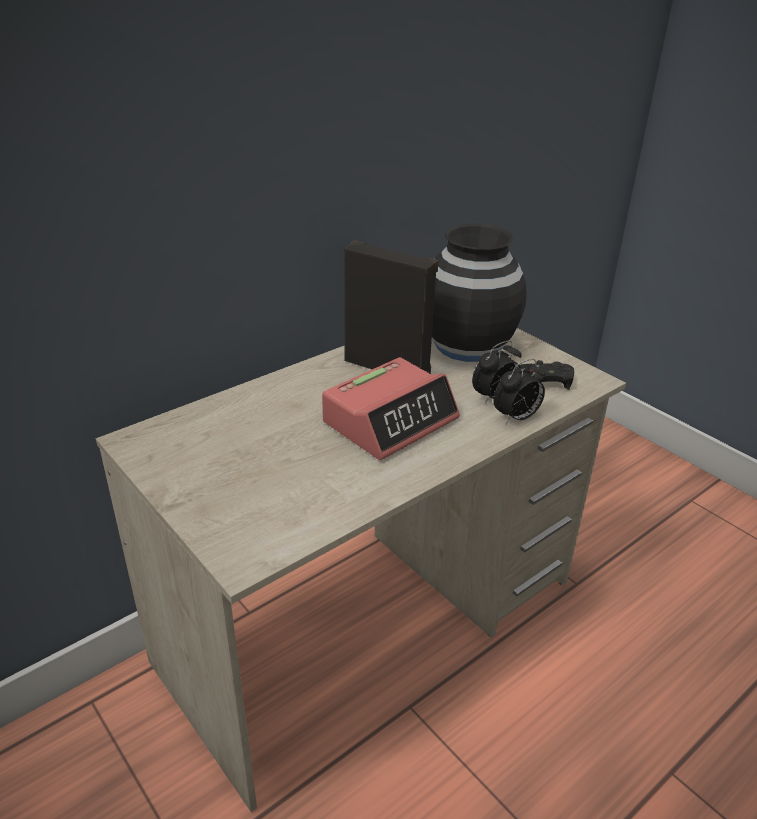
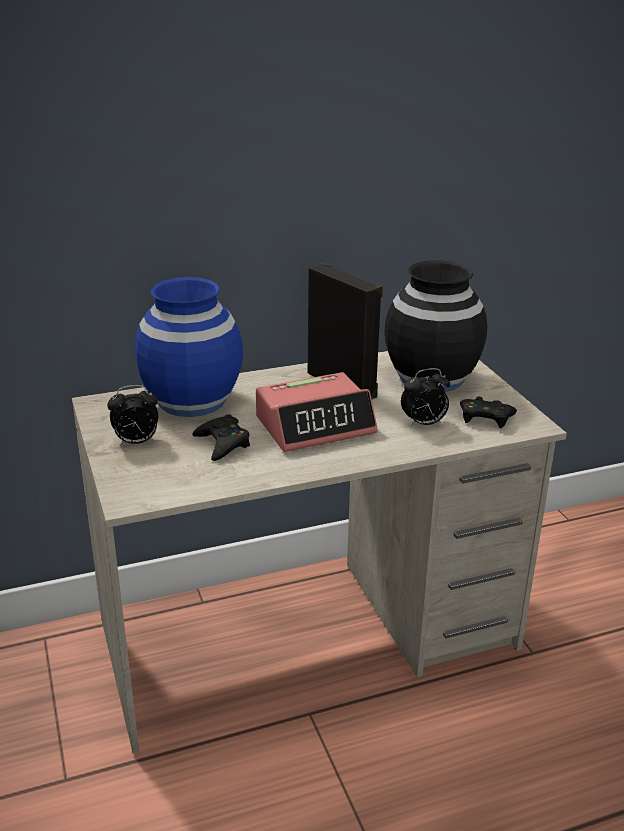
camera: 20 degrees right, 5 degrees down
(240, 416) = (191, 400): none -> blue vase
(307, 463) = (222, 443): none -> black game controller
(516, 418) = (432, 442): alarm clock -> alarm clock (136, 442)

